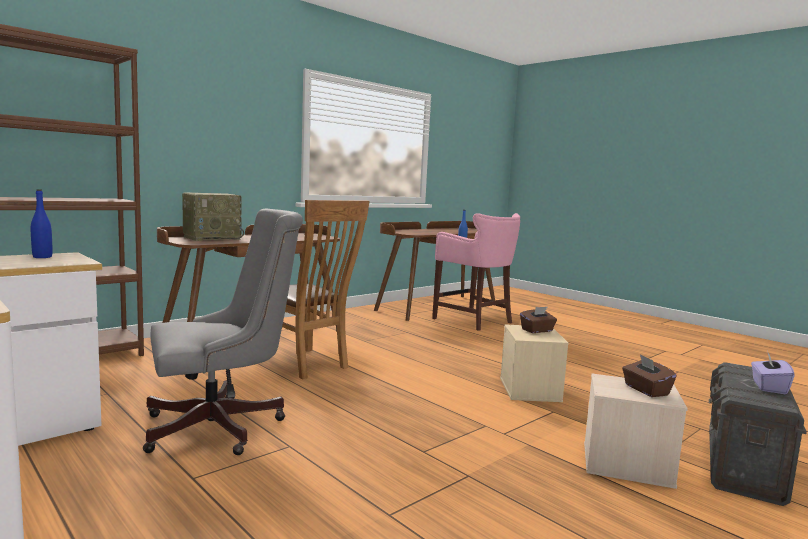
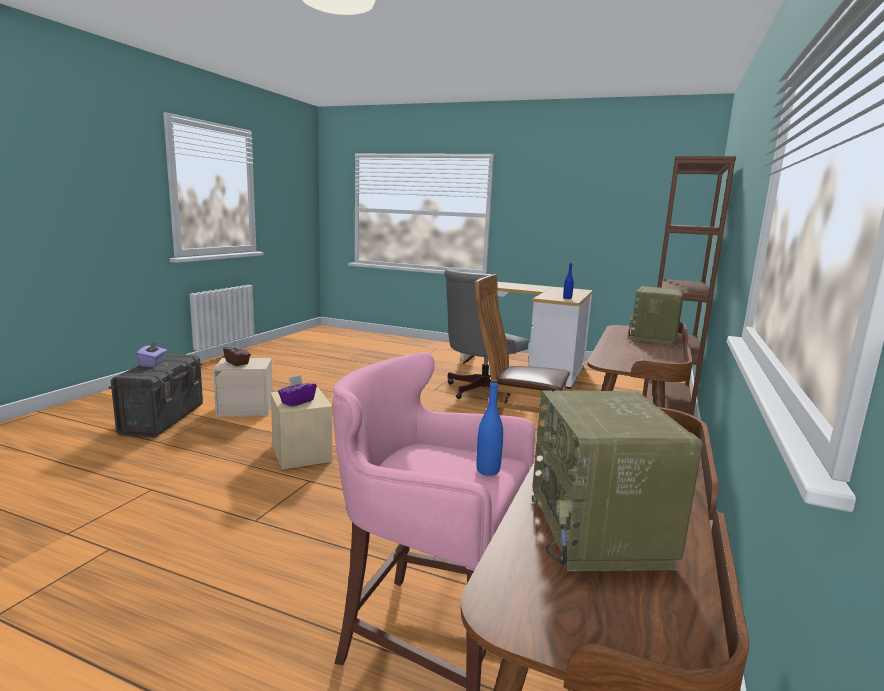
camera: 155 degrees right, 5 degrees up
(455, 230) = (600, 531): none -> radio
(537, 330) = (297, 401): brown tissue box -> purple tissue box

